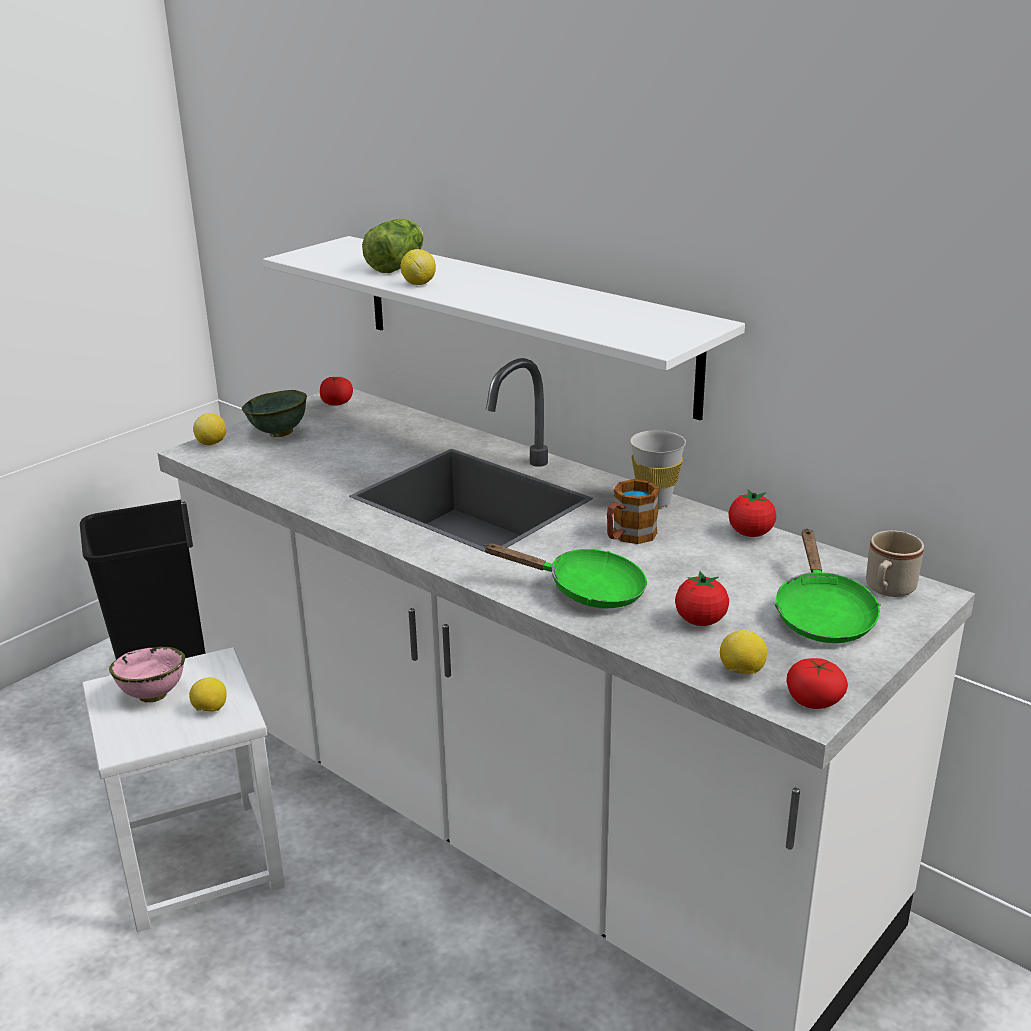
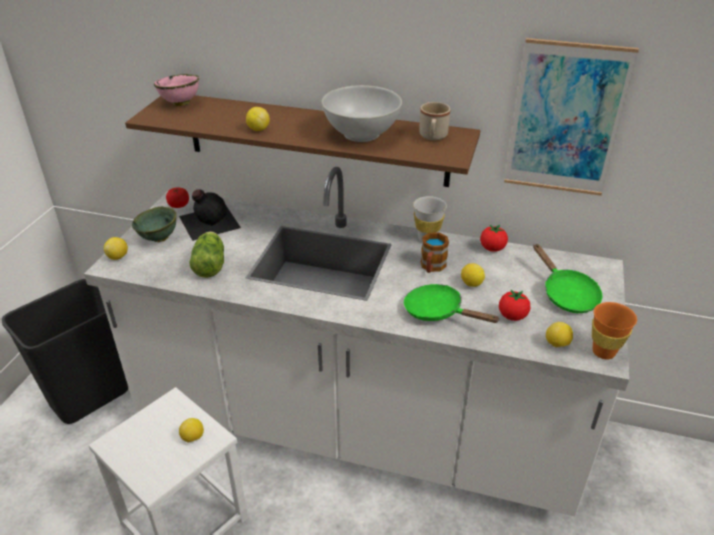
camera: 25 degrees left, 10 degrees up
(151, 696) = (146, 440): pink bowl -> pink bowl (180, 104)
(358, 427) = (208, 221): none -> black bottle
(398, 265) = (228, 114): lettuce -> lettuce (210, 264)
(523, 322) = (315, 139): white shelf -> brown shelf
(554, 305) = (361, 134): none -> white bowl
(586, 590) = (438, 312): green frying pan -> green frying pan turned 135 degrees counterclockwise
(672, 569) = (471, 284): none -> lemon
(814, 700) = (603, 352): tomato -> orange cup
(872, 315) = (565, 120): none -> picture
(887, 590) = (584, 269): beige mug -> beige mug (432, 137)

